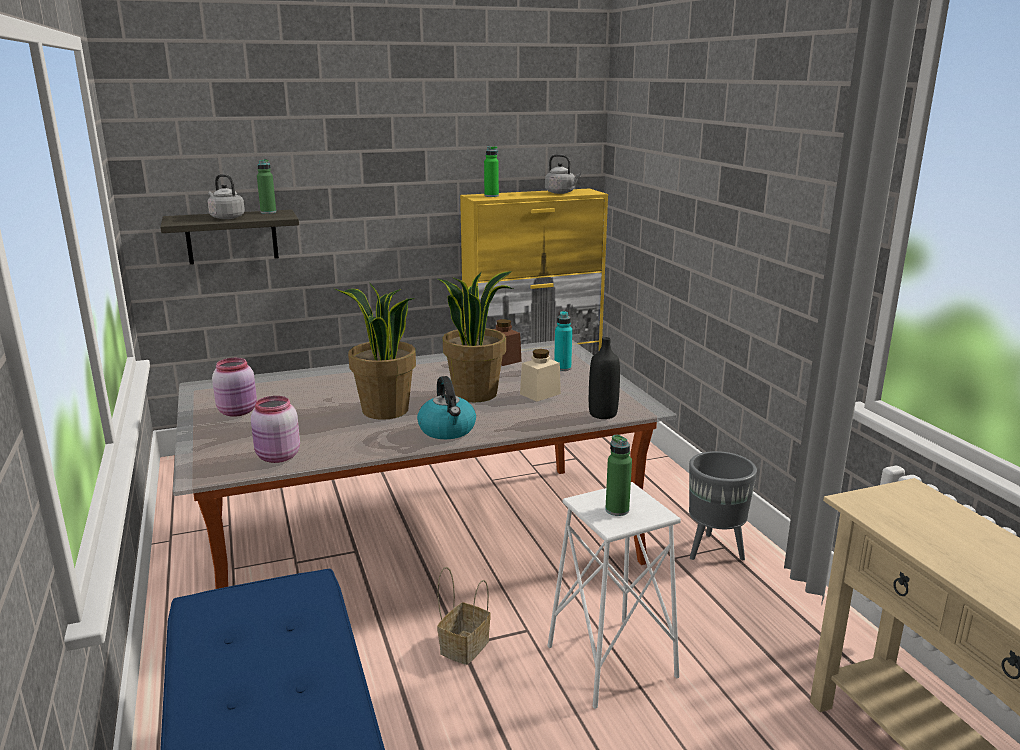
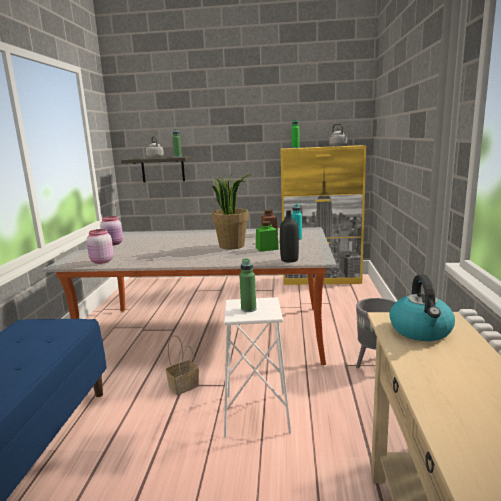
camera: 25 degrees right, 5 degrees down
(384, 411) = (177, 249): potted plant -> none
(447, 430) = (194, 259): kettle -> kettle (421, 331)
(540, 394) = (267, 248): beige jar -> green jar

